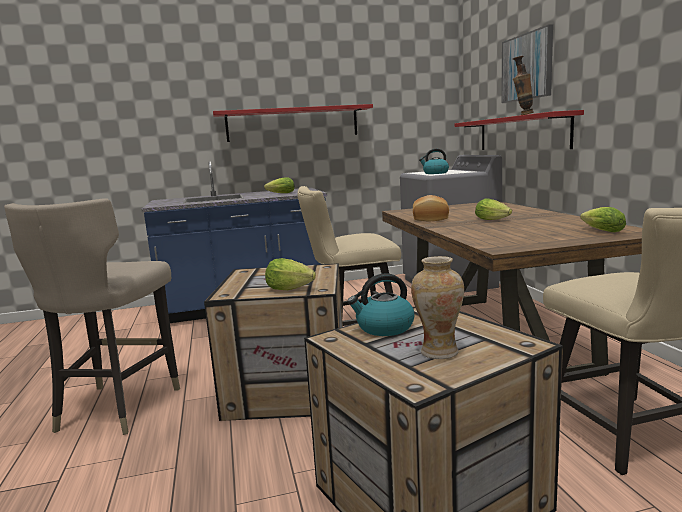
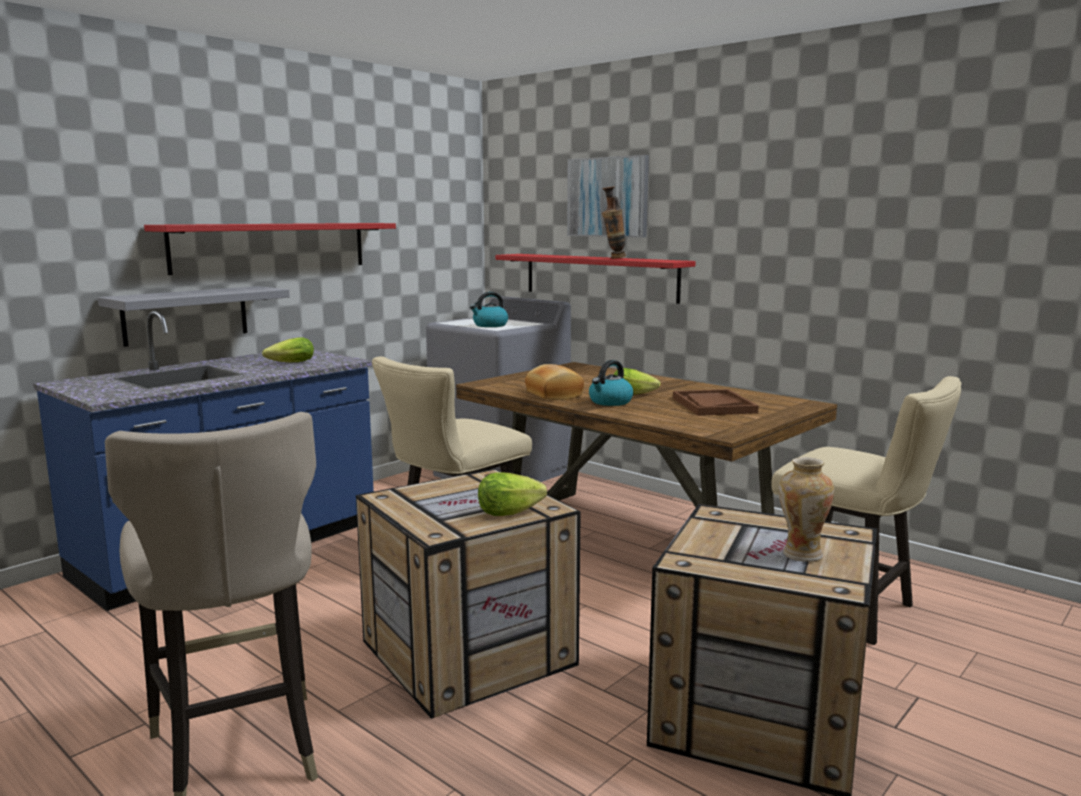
camera: 35 degrees left, 0 degrees up
(238, 165) = (186, 315): none -> grey shelf
(384, 328) = (710, 541): kettle -> kettle (610, 402)
(542, 229) = (713, 405): none -> brown tray
(600, 231) = (769, 404): lettuce -> none

